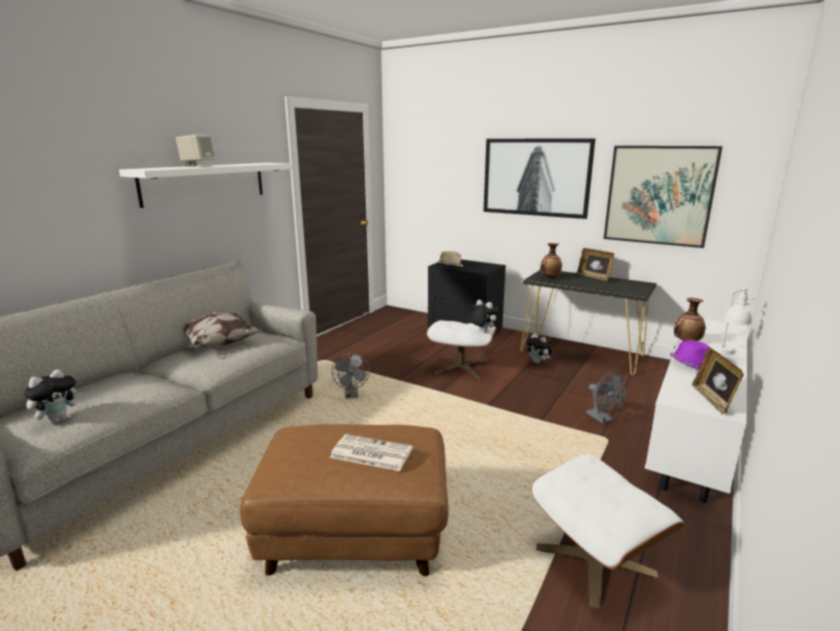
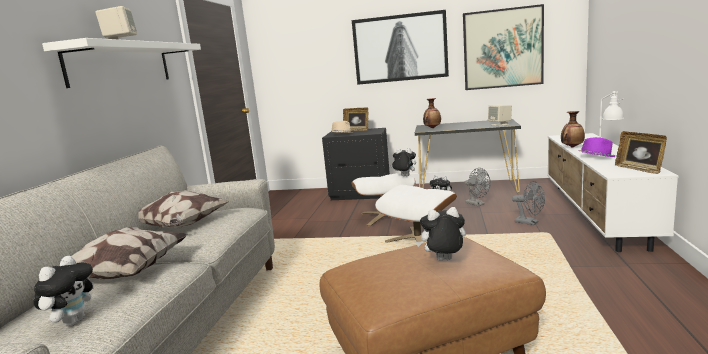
camera: 20 degrees left, 5 degrees down
(131, 384) = (123, 274): none -> pillow
(352, 395) = (310, 258): grey fan -> grey fan (477, 204)
(370, 453) = (443, 261): newspaper -> plush toy
(594, 277) = (464, 123): picture frame -> picture frame (356, 130)
(595, 561) = (630, 307): white ottoman -> white ottoman (418, 238)
(626, 290) = (500, 124): none -> beige speaker

